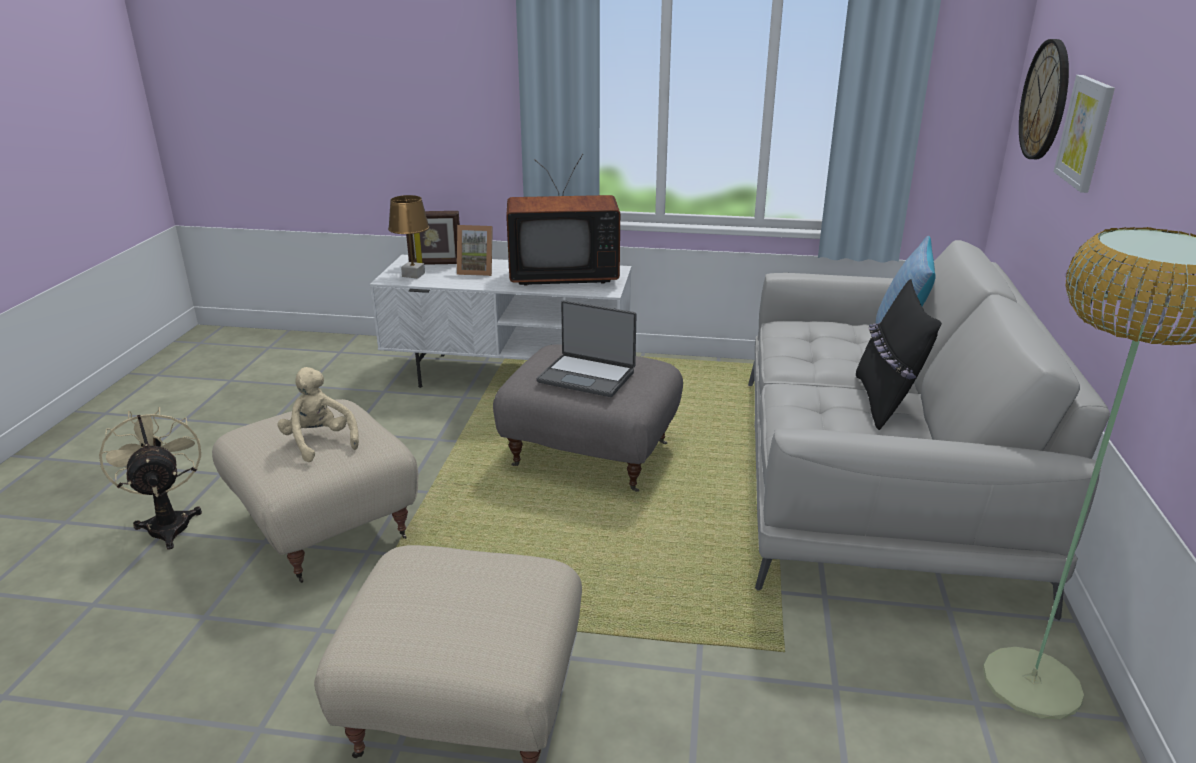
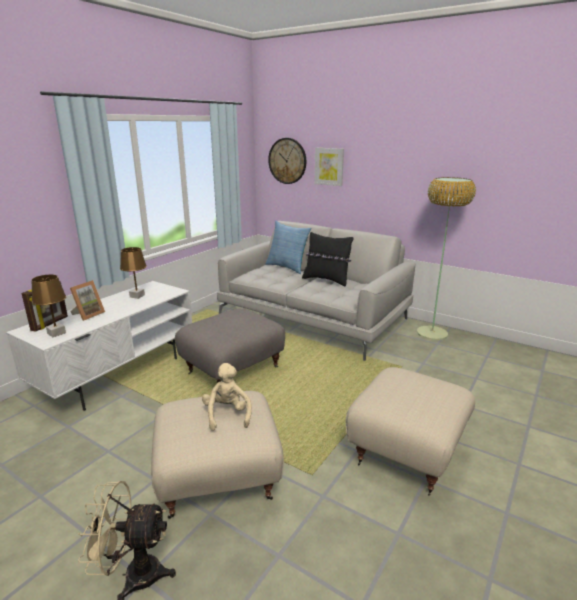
camera: 65 degrees left, 5 degrees down
(320, 442) = (227, 415): beige plush toy -> beige plush toy turned 90 degrees clockwise
(562, 275) = (137, 296): television -> brown table lamp
(587, 376) = (237, 324): laptop -> none

